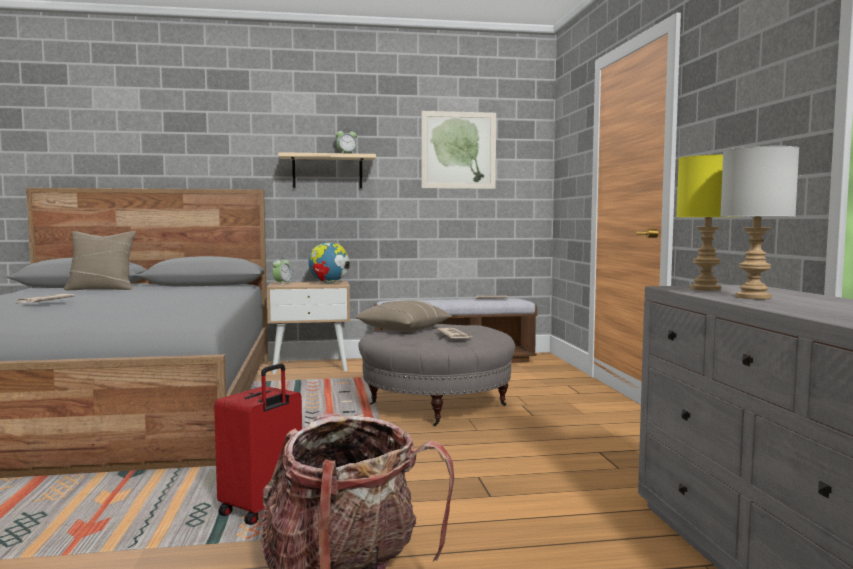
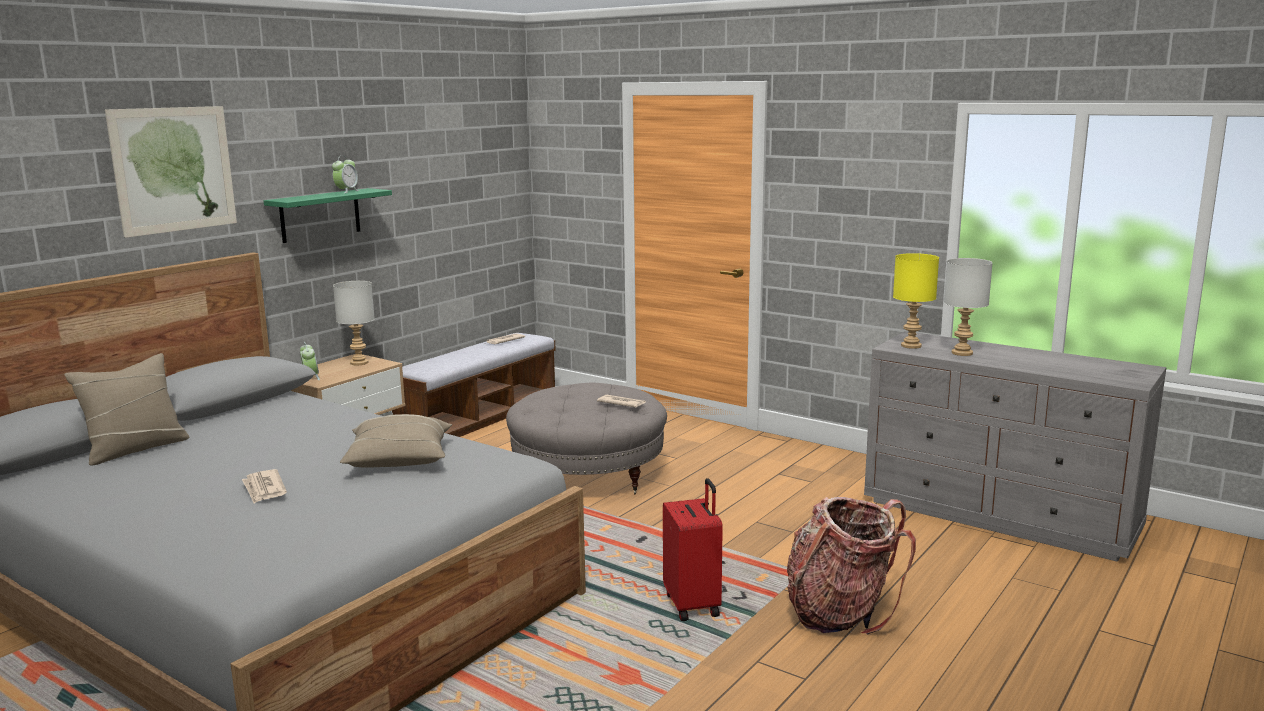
camera: 45 degrees left, 10 degrees up
(327, 172) = (320, 215): beige shelf -> green shelf
(329, 283) = (359, 363): globe -> grey table lamp
(403, 330) = (553, 407): beige pillow -> beige pillow (399, 460)
(458, 150) = (450, 169): picture -> picture (174, 169)

